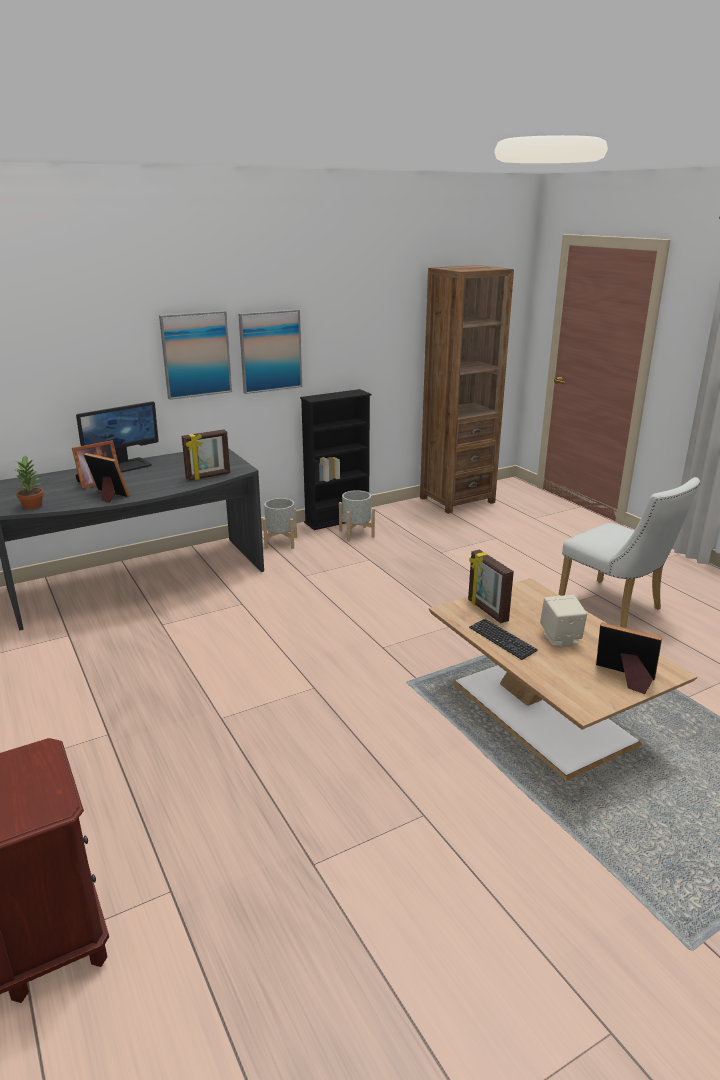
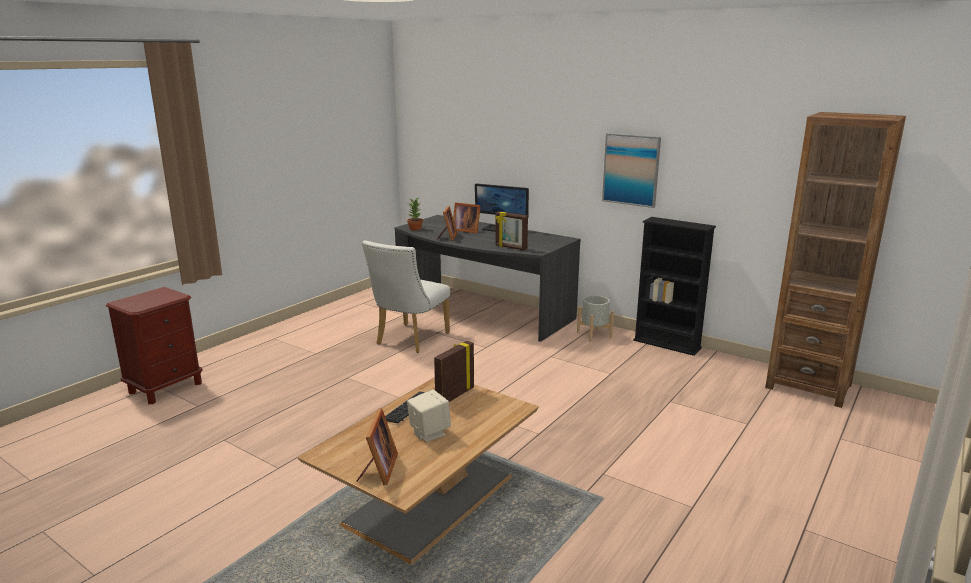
camera: 65 degrees right, 5 degrees down
(196, 354) = (571, 160): picture -> none
(356, 533) = (652, 357): grey planter -> none
(616, 607) = (675, 524): white chair -> white chair (409, 340)

